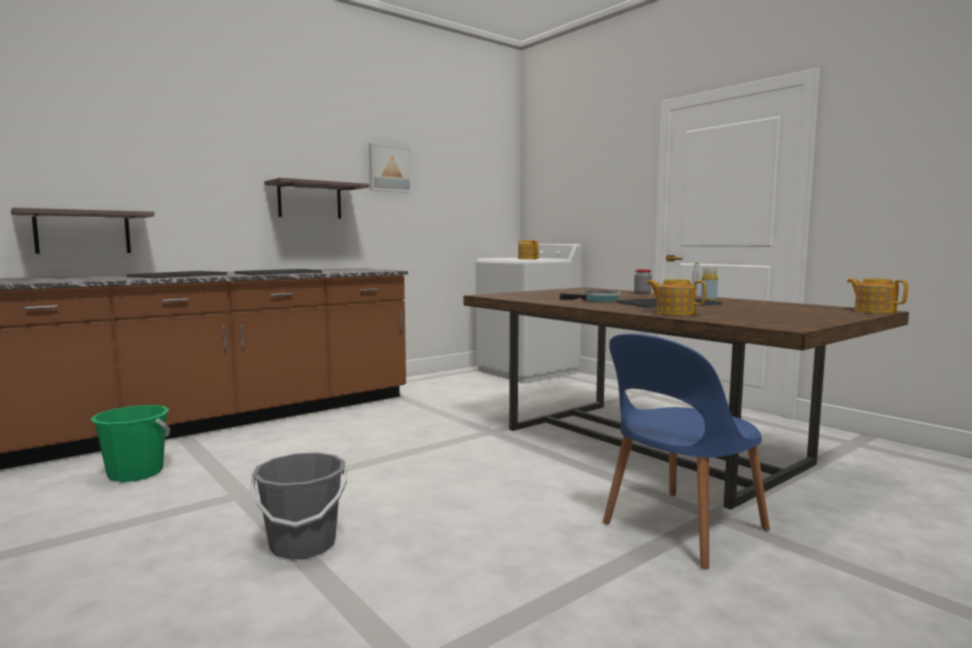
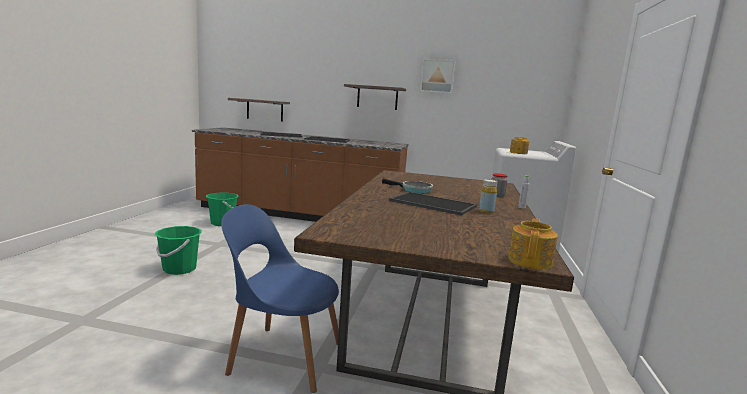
camera: 50 degrees right, 5 degrees up
(303, 545) = (179, 269): grey bucket -> green bucket
(674, 313) = (366, 207): teapot -> none

